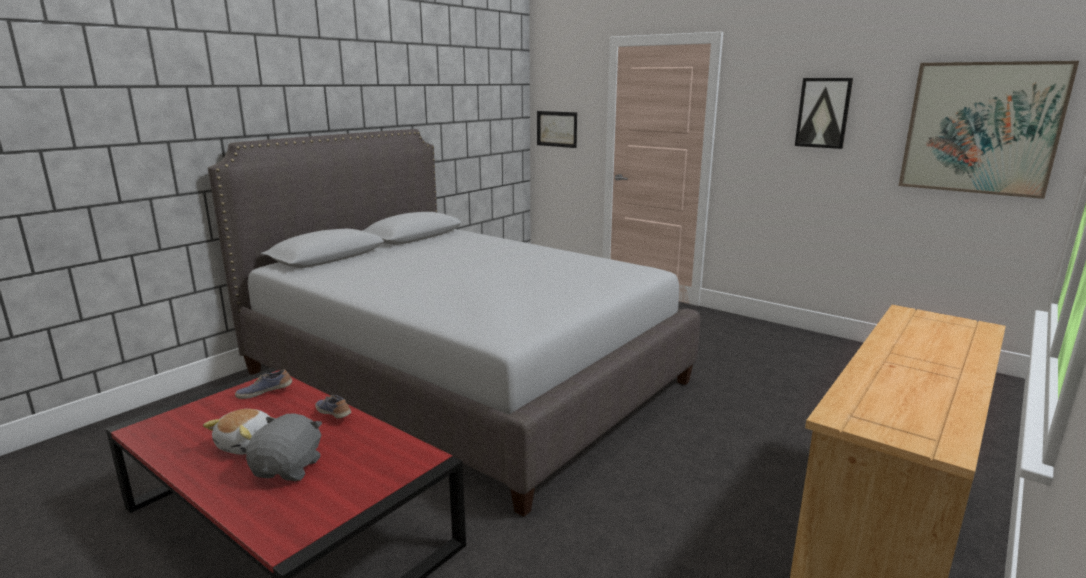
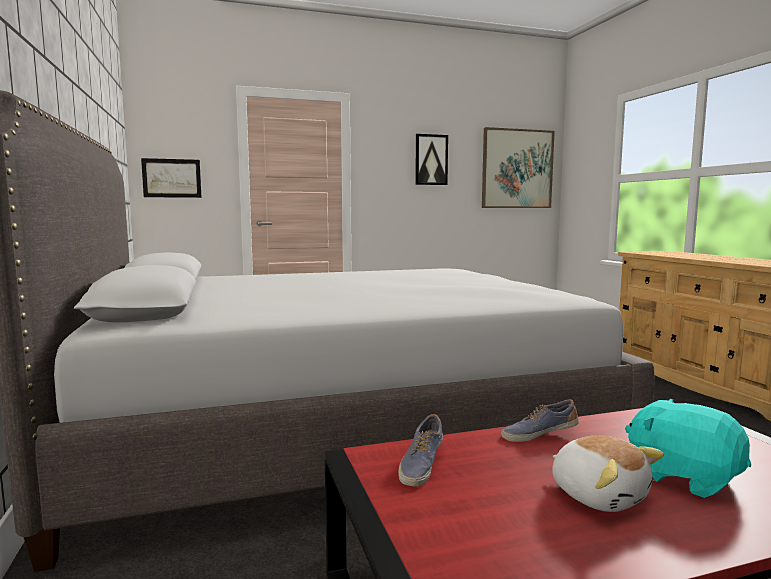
camera: 55 degrees left, 10 degrees down
(289, 468) = (684, 476): grey plush toy -> turquoise plush toy

